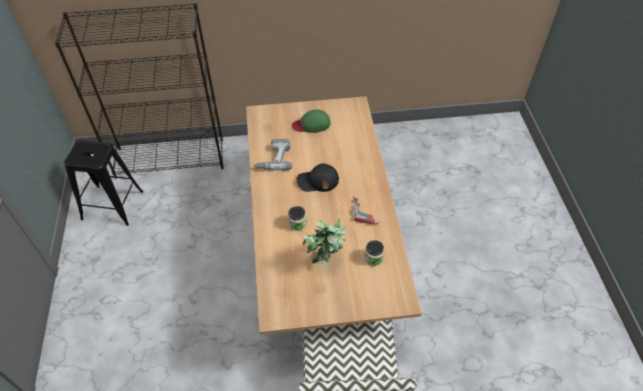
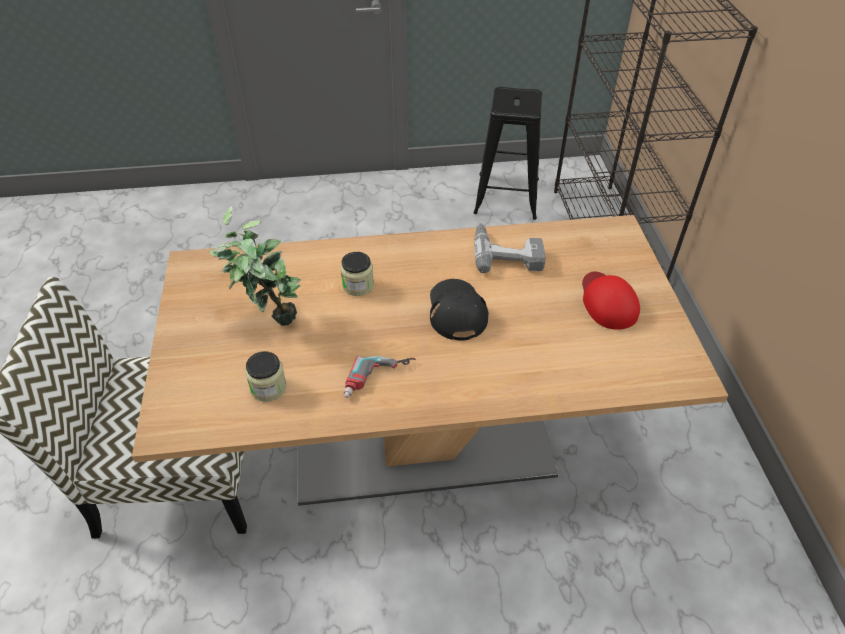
camera: 90 degrees right, 5 degrees down
(312, 124) = (607, 302): green cap -> red cap

